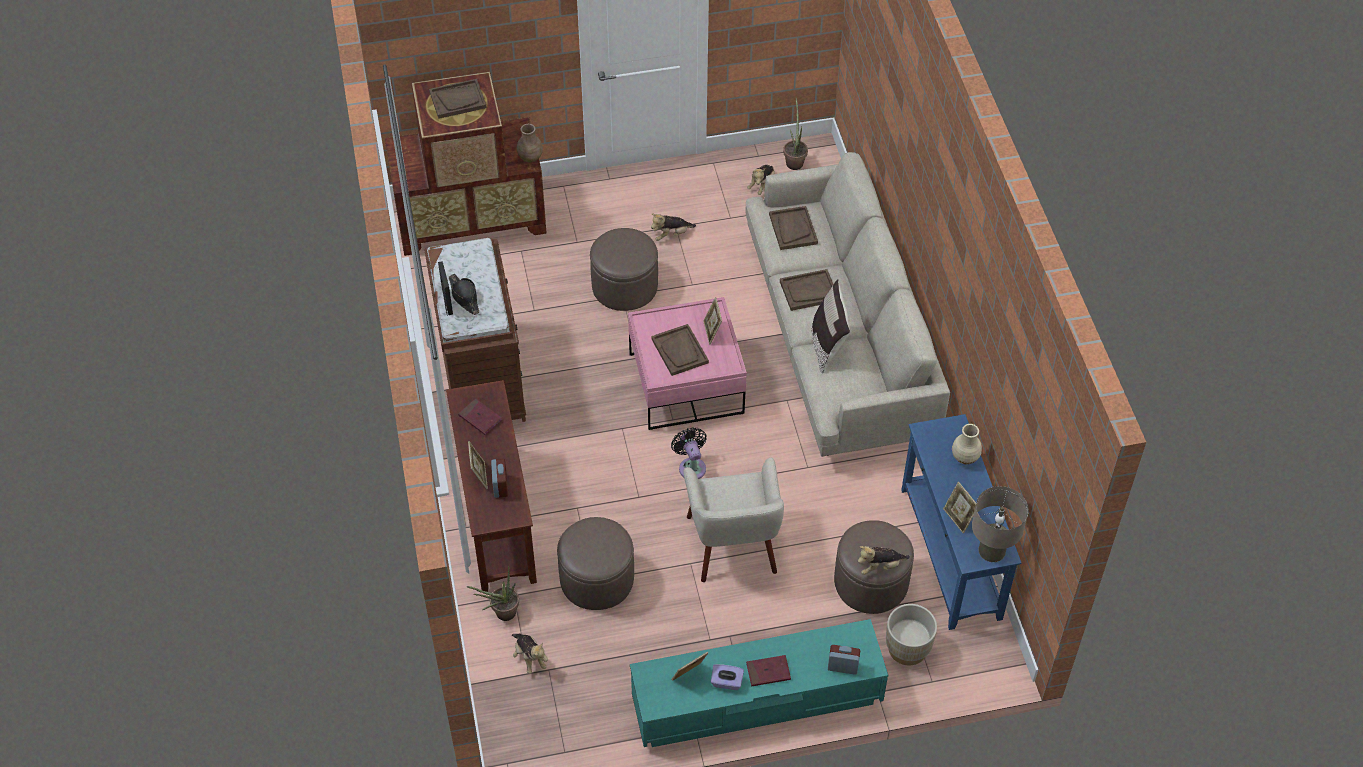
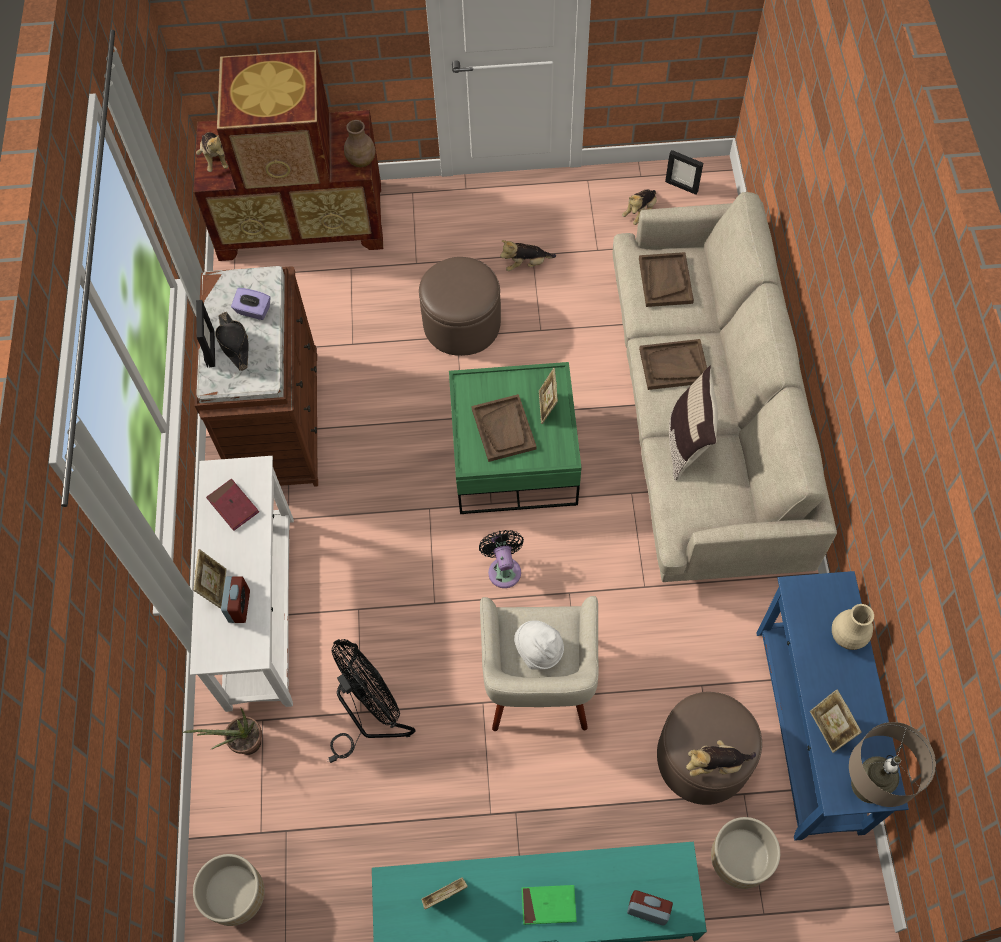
camera: 10 degrees right, 10 degrees up
(458, 100) = (270, 83): brown tray -> none
(495, 517) = (260, 611): brown console table -> white console table
(519, 719) = (238, 897): none -> beige planter
(529, 657) = (265, 810): plush toy -> plush toy (215, 159)
(597, 579) = (366, 710): brown ottoman -> black fan
(686, 384) = (514, 458): pink coffee table -> green coffee table
(726, 682) = (492, 914): purple tissue box -> purple tissue box (253, 311)
(734, 503) = (539, 651): none -> white hat
(768, 672) = (548, 905): red book -> green book
(794, 161) = (681, 186): potted plant -> picture frame

